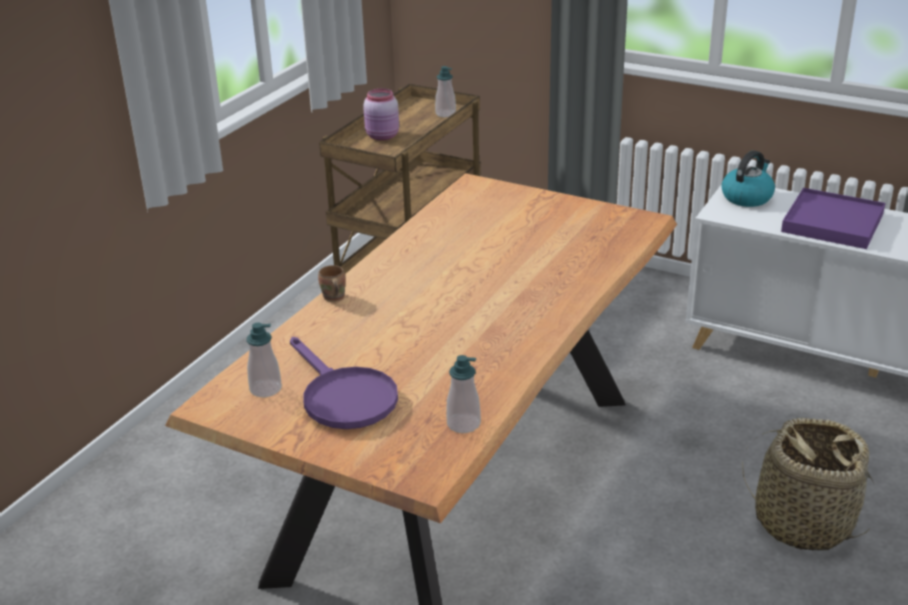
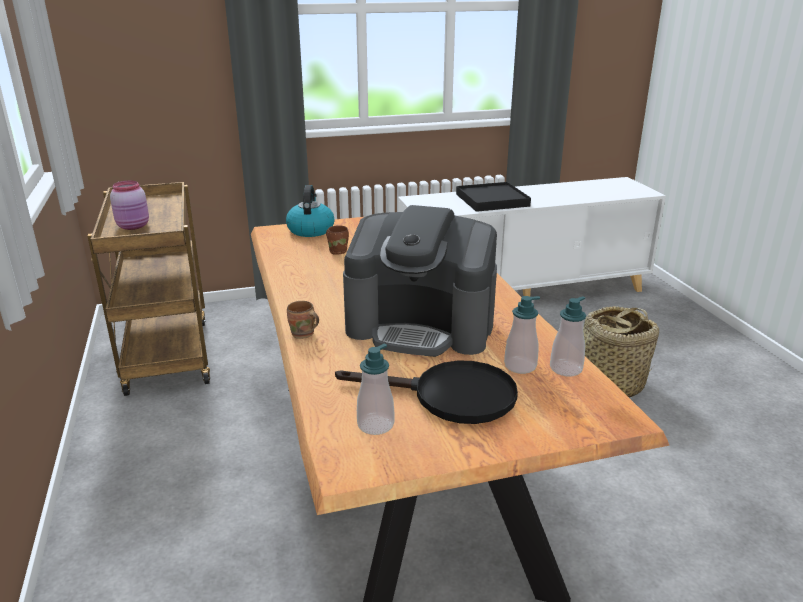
camera: 45 degrees left, 5 degrees down
(343, 397) = (450, 396): purple frying pan -> black frying pan
(426, 332) = (421, 326): none -> coffee machine
(445, 114) = (164, 201): soap dispenser -> soap dispenser (520, 366)
(488, 229) = (338, 251): none -> brown mug
(747, 197) = (427, 201): kettle -> kettle (310, 230)
(832, 223) = (492, 200): purple tray -> black tray

